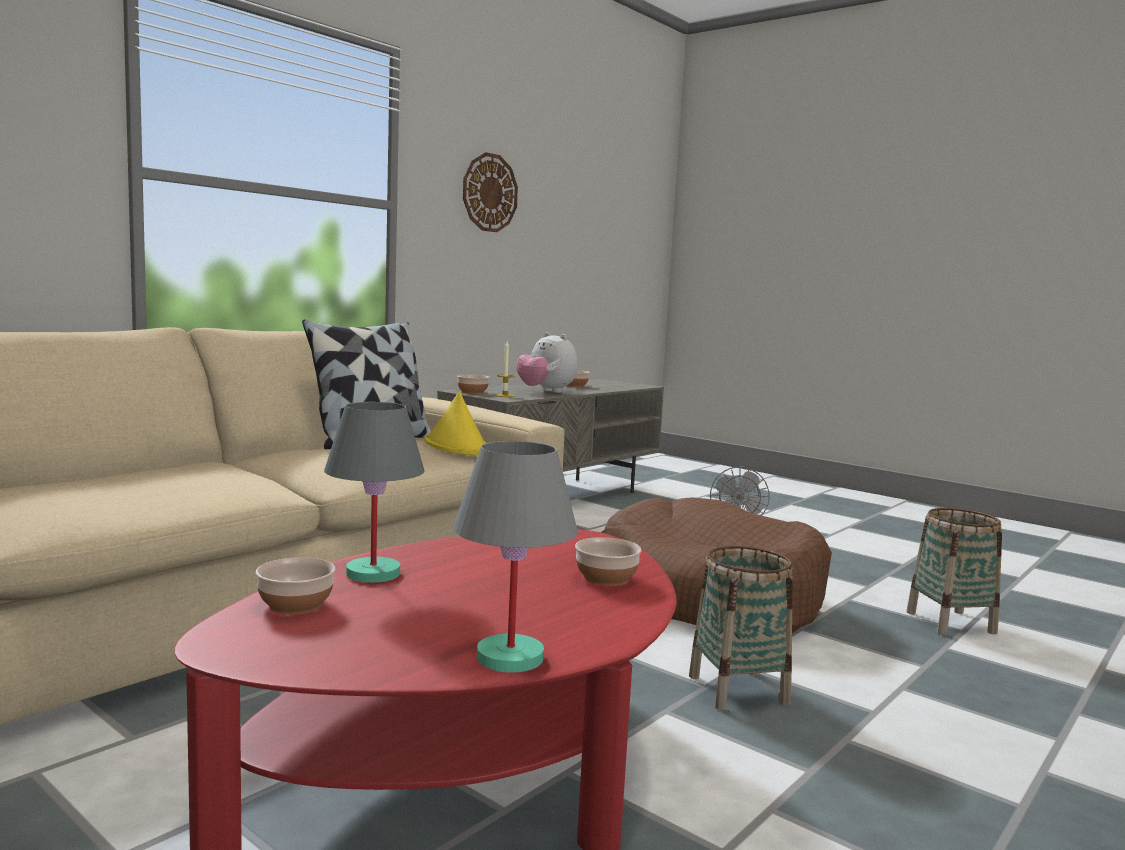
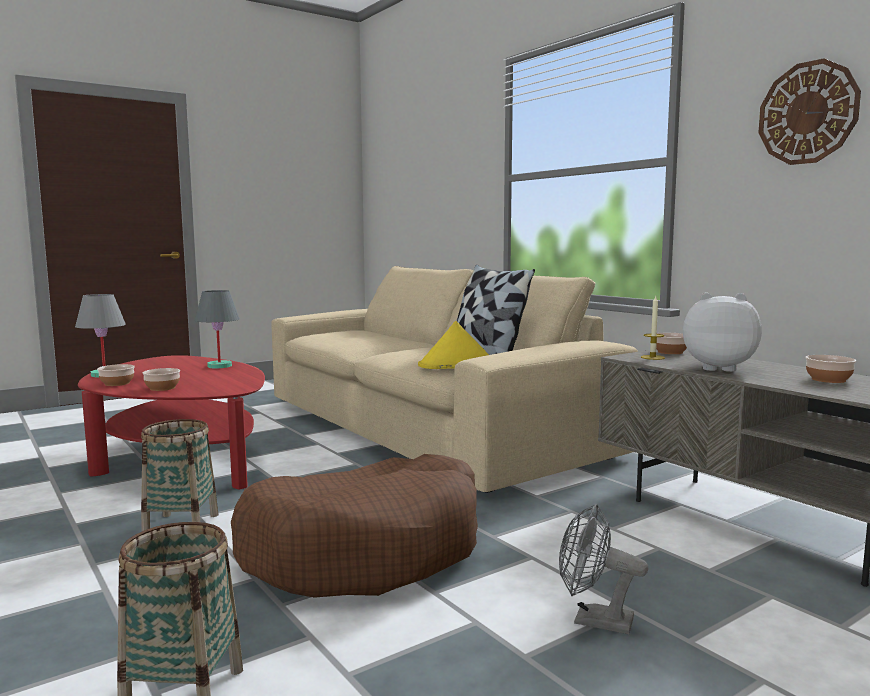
camera: 105 degrees right, 0 degrees up
(296, 604) = (196, 361): bowl -> bowl (117, 383)
(546, 392) = (718, 368): plush toy -> plush toy turned 45 degrees clockwise

